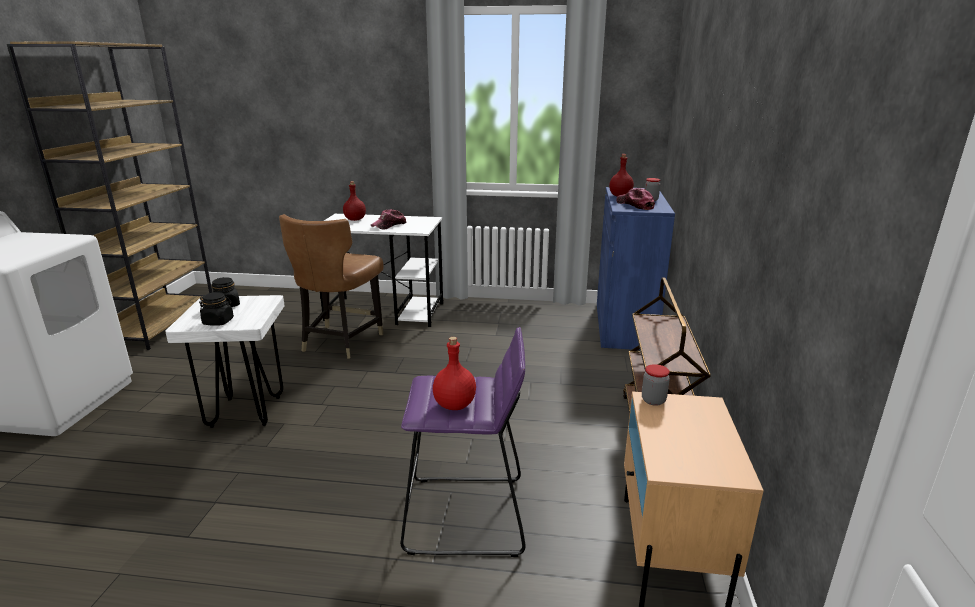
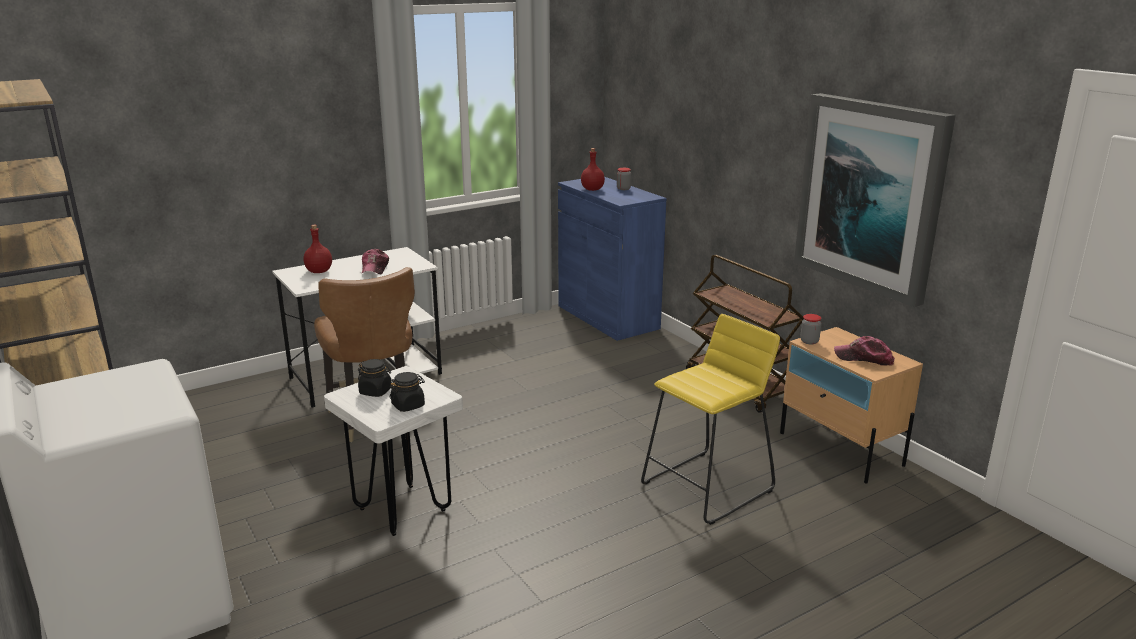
camera: 40 degrees left, 0 degrees up
(454, 404) = (721, 385): red bottle -> none
(465, 515) = (707, 487): purple stool -> yellow stool
(635, 205) = (623, 196): cap -> cap (864, 358)
(771, 221) = (870, 195): none -> picture

